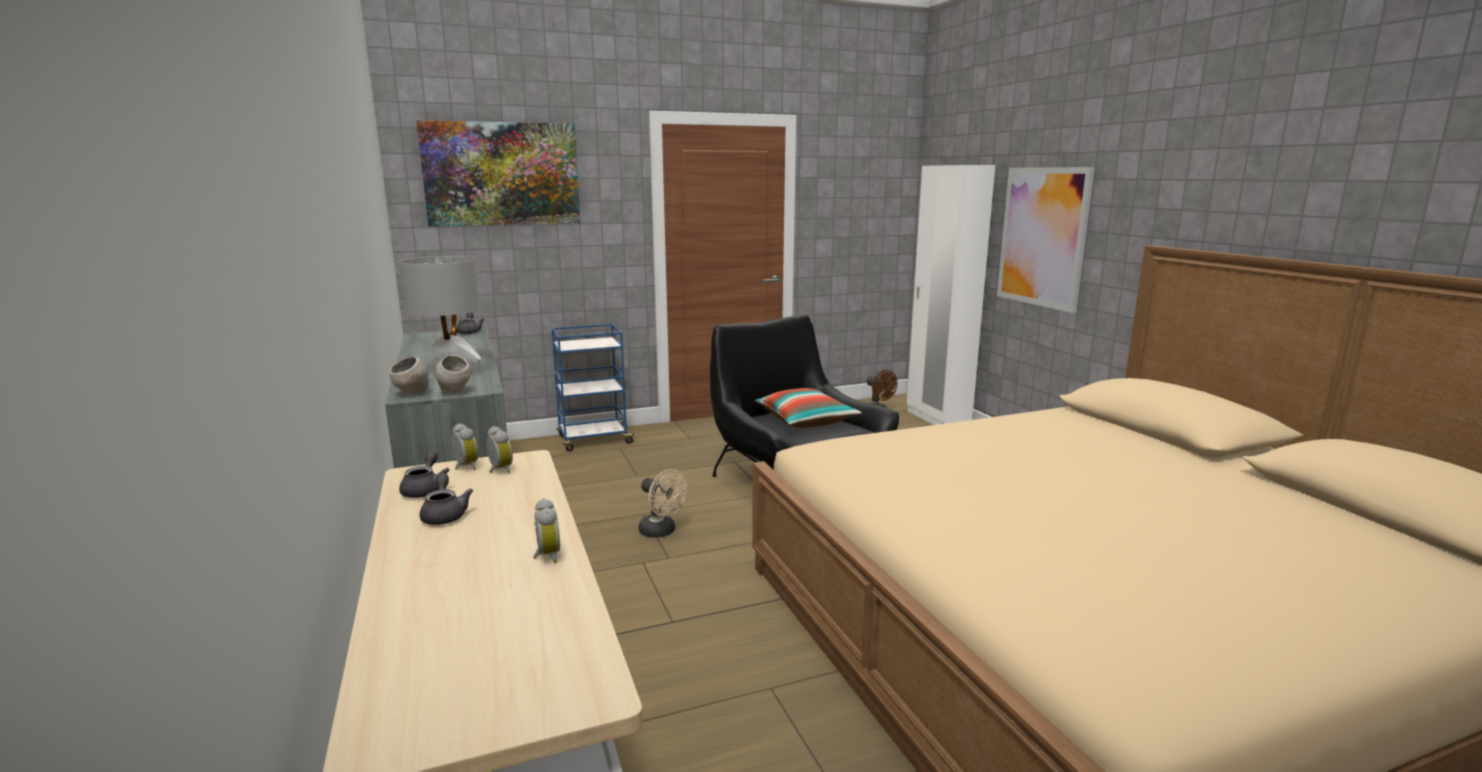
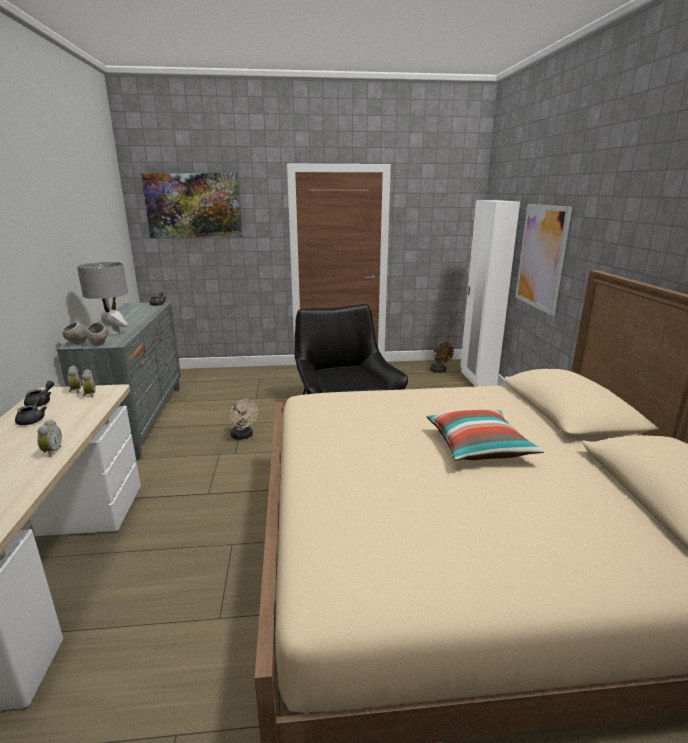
camera: 15 degrees right, 5 degrees up
(593, 440) = (248, 372): blue cart -> none
(805, 421) = (350, 375): pillow -> pillow (478, 447)

